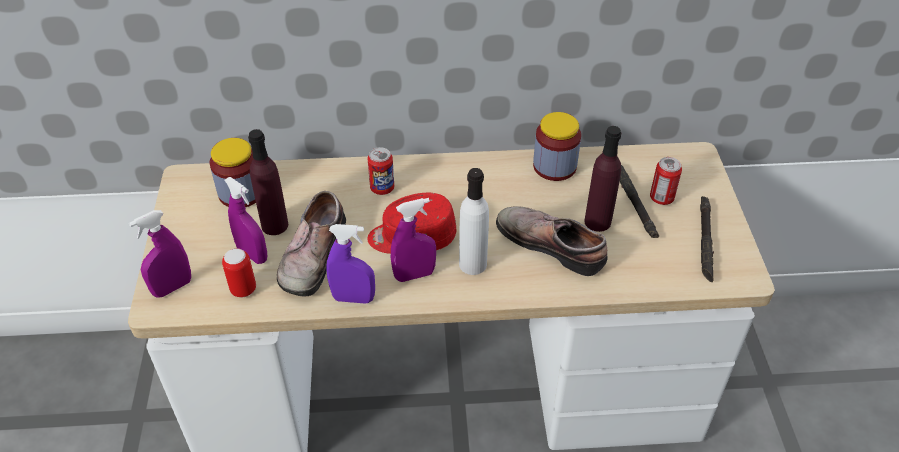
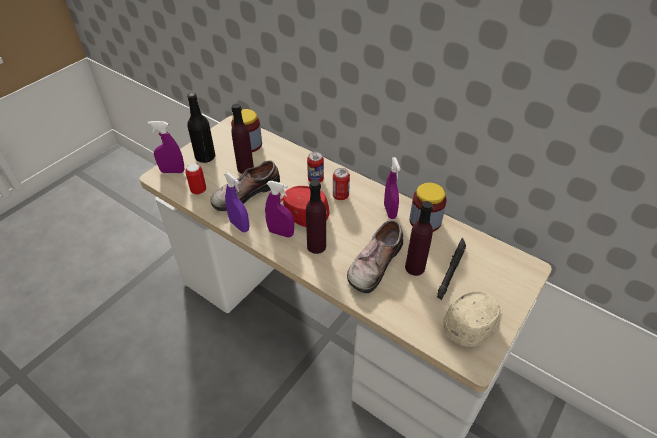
camera: 40 degrees right, 0 degrees up
(198, 242) = (205, 157): none -> black bottle
(252, 254) = (220, 176): purple spray bottle -> purple spray bottle (390, 211)
(472, 264) = (316, 246): white bottle -> purple bottle
(552, 243) = (373, 263): shoe -> shoe turned 135 degrees counterclockwise
(661, 198) = (473, 279): can -> can (340, 196)
(705, 241) = (473, 323): black flashlight -> beige cap

